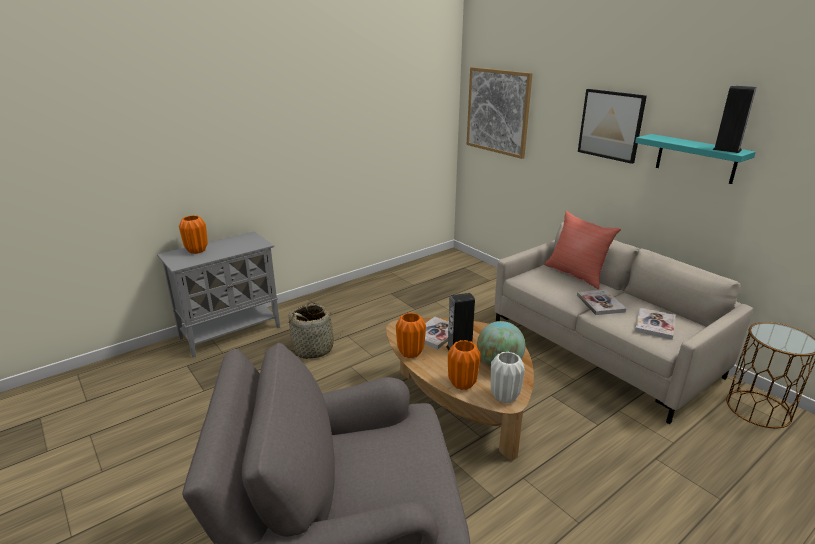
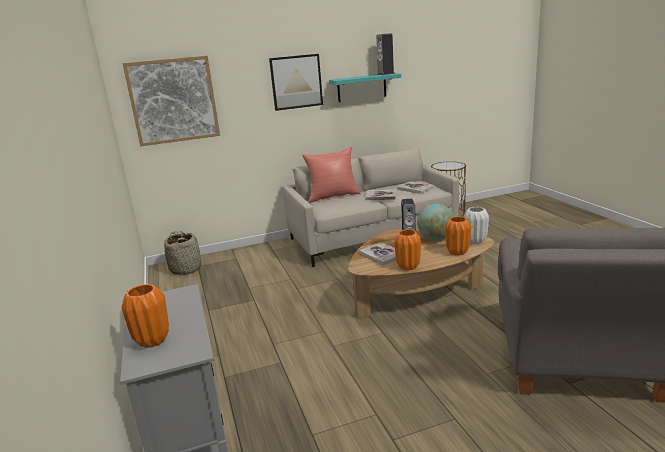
camera: 70 degrees left, 5 degrees down
(314, 349) = (285, 368): basket -> basket (186, 269)

